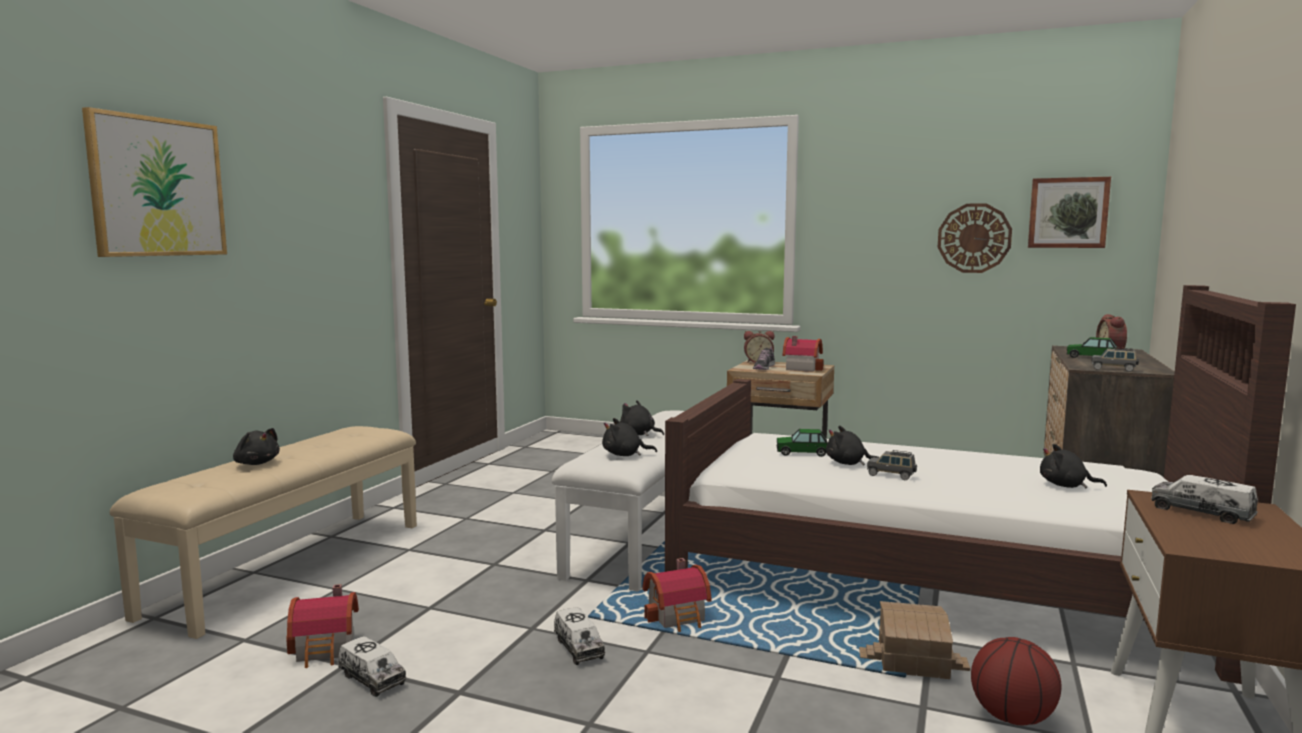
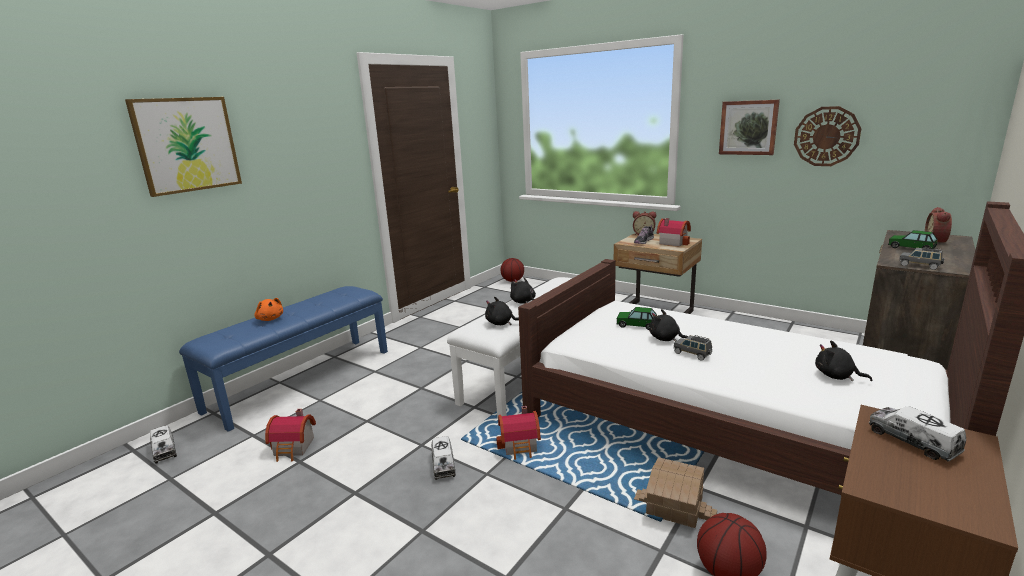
camera: 15 degrees right, 10 degrees up
(256, 463) = (270, 319): black plush toy -> orange plush toy
(290, 566) = (301, 379): beige bench -> blue bench
(372, 678) = (309, 475): toy truck -> toy truck (164, 451)
(563, 439) = (513, 281): none -> basketball
(1068, 213) = (915, 113): picture -> picture (748, 127)

